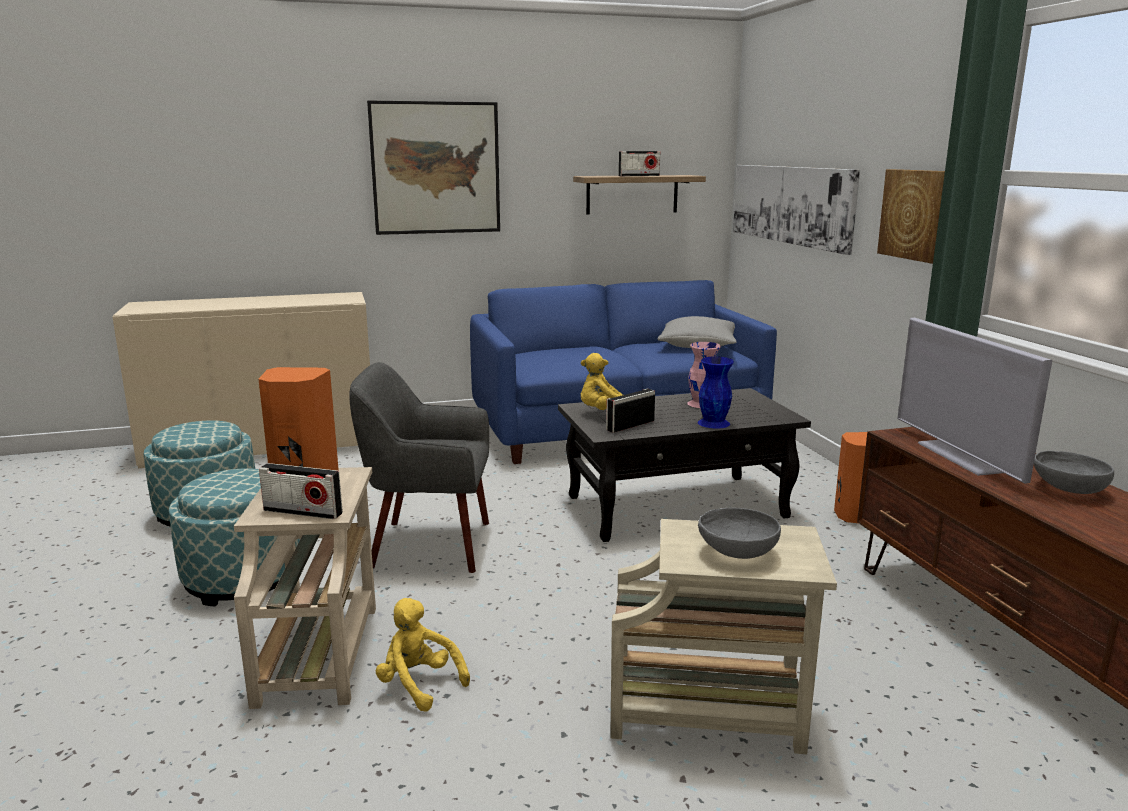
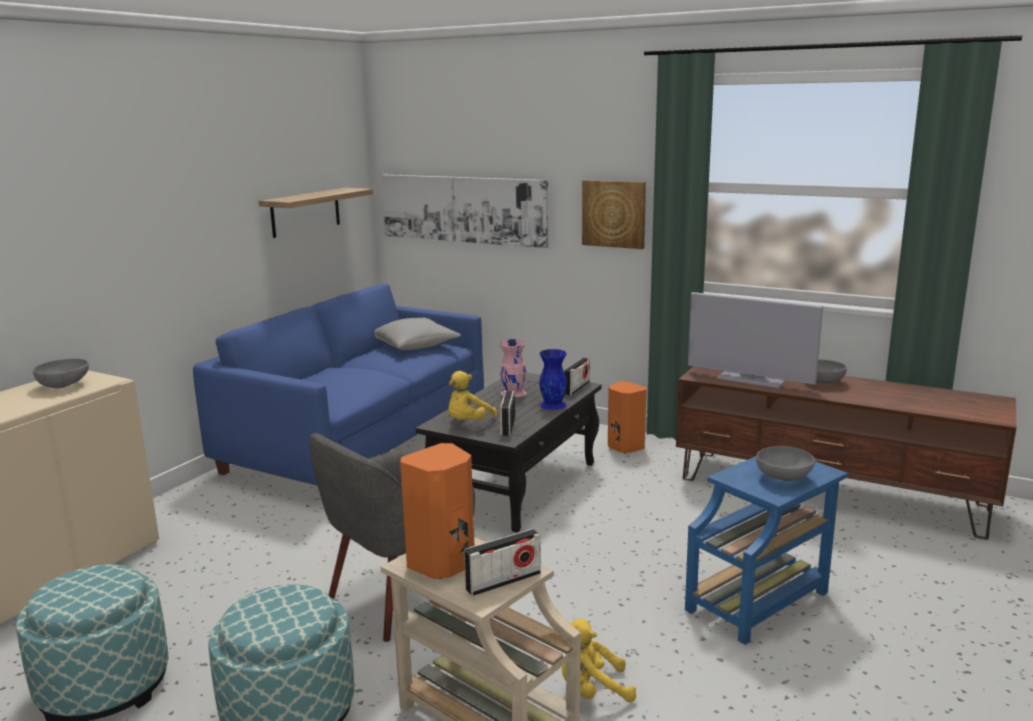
camera: 45 degrees left, 0 degrees up
(327, 298) = (65, 385): none -> grey bowl
(435, 168) = (135, 209): picture -> none
(639, 176) = (323, 195): radio -> radio (576, 388)
(711, 714) = (760, 601): beige side table -> blue side table

